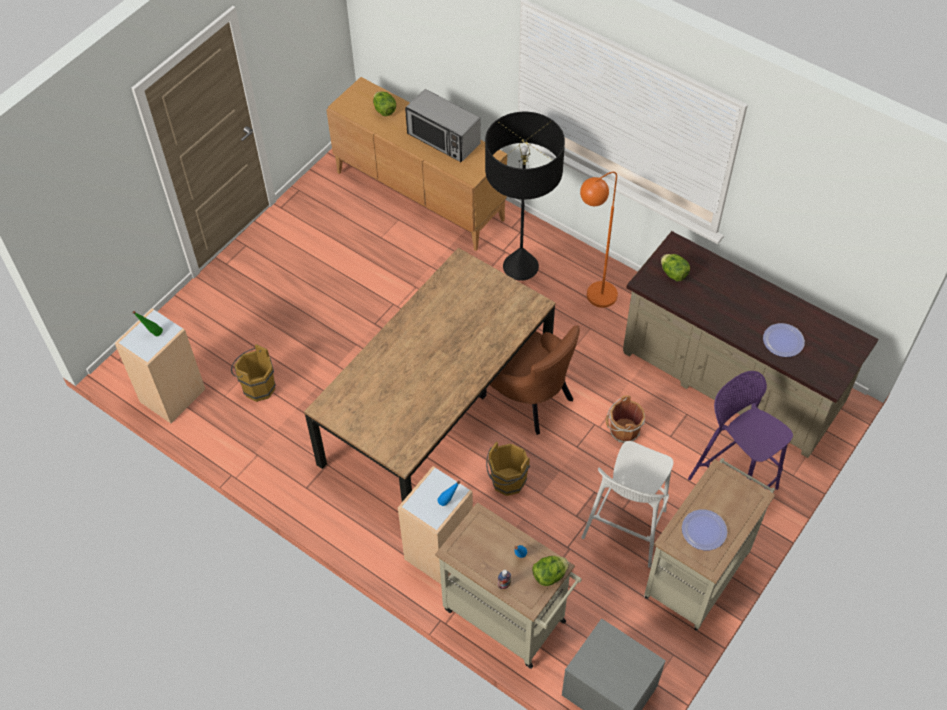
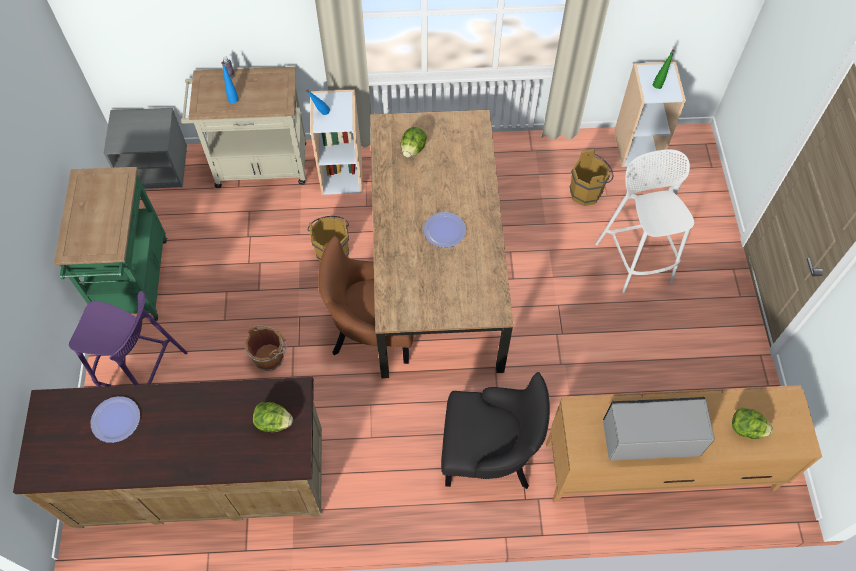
camera: 140 degrees right, 5 degrees up
(520, 269) = (487, 454): black floor lamp -> black chair
(549, 575) = (202, 100): lettuce -> lettuce (413, 149)
(594, 300) = (390, 472): orange floor lamp -> none
(626, 528) = (213, 279): white stool -> white stool (636, 260)
(699, 573) = (134, 283): beige cart -> green cart
(704, 530) = (101, 198): plate -> plate (444, 230)

